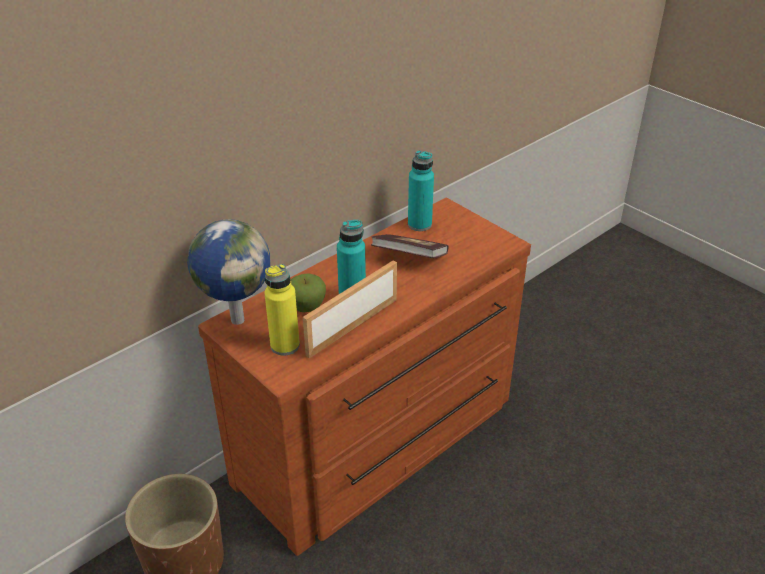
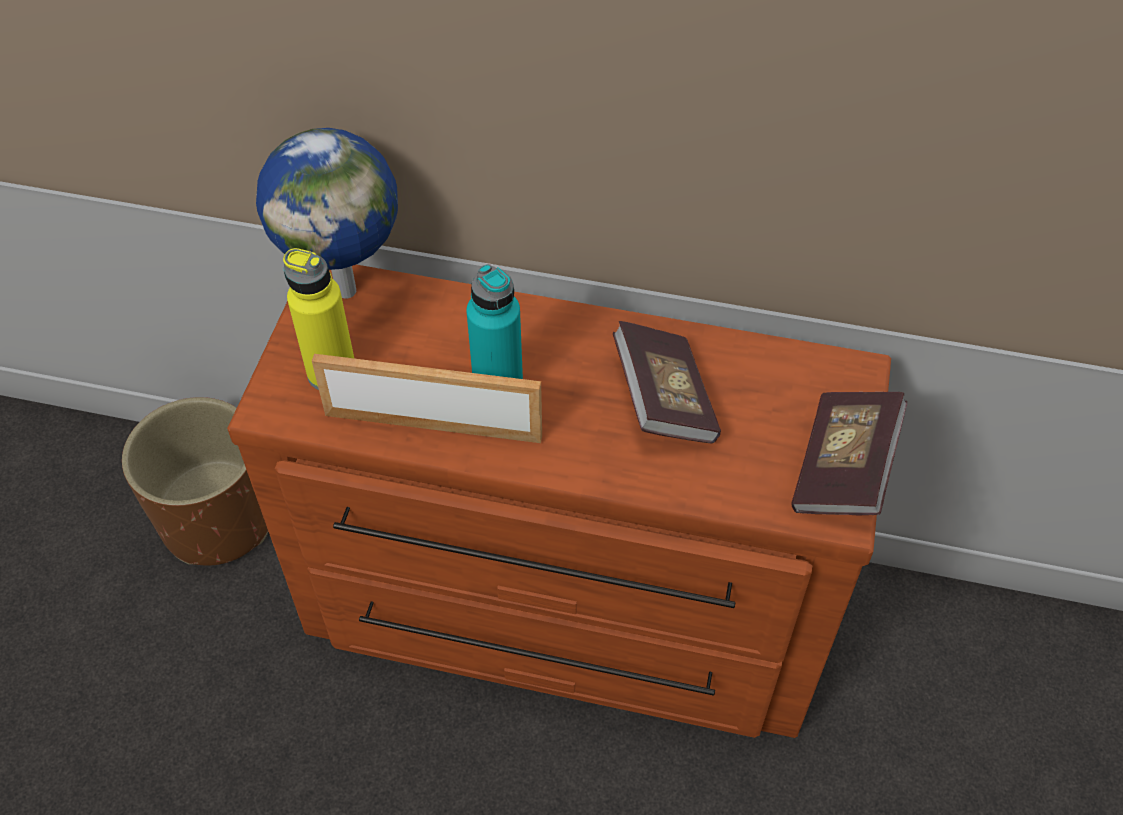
camera: 55 degrees right, 15 degrees up
(307, 307) = (434, 347): apple -> none
(419, 224) = (768, 363): turquoise bottle -> none
(489, 231) = (843, 469): none -> book

